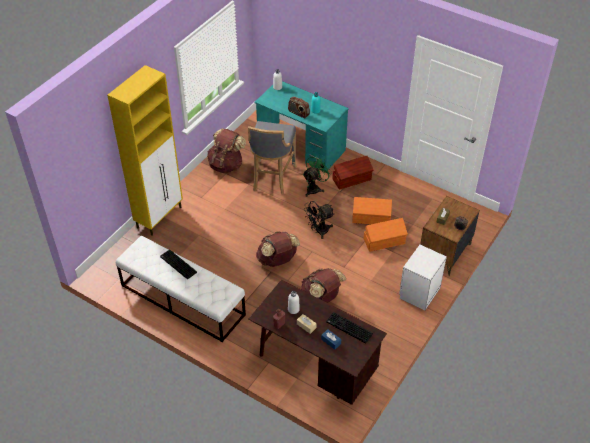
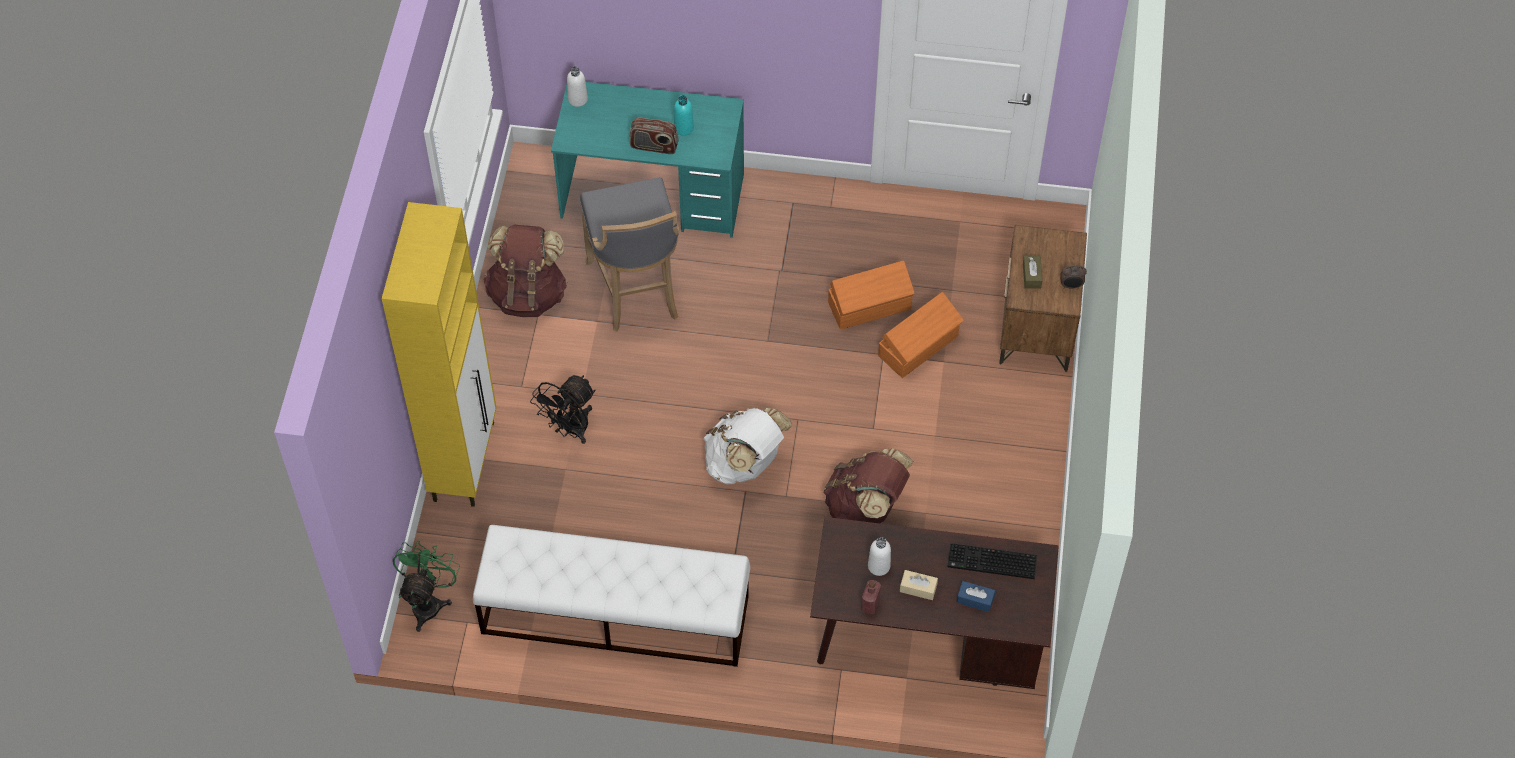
camera: 25 degrees left, 10 degrees up
(177, 265) = (599, 558): keyboard -> none
(277, 260) = (744, 463): brown backpack -> white backpack
(315, 188) = (730, 281): green fan -> green fan (428, 601)
(318, 231) = (788, 372): black fan -> black fan (570, 429)
(352, 179) = (791, 235): brown storage box -> none
(418, 293) = (1031, 427): white nightstand -> none

